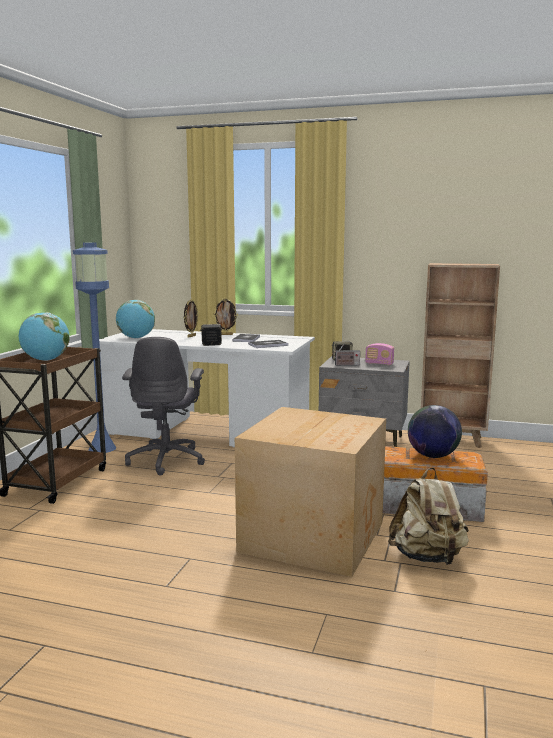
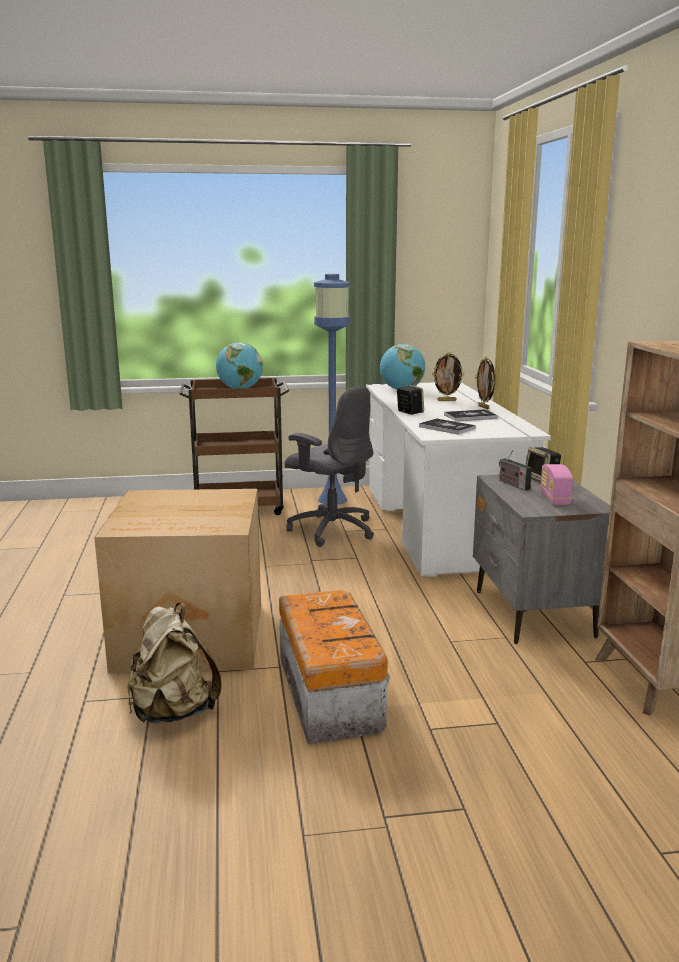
camera: 65 degrees right, 5 degrees up
(167, 460) = (331, 529): grey office chair -> grey office chair turned 120 degrees counterclockwise
(432, 456) = (331, 624): globe -> none

